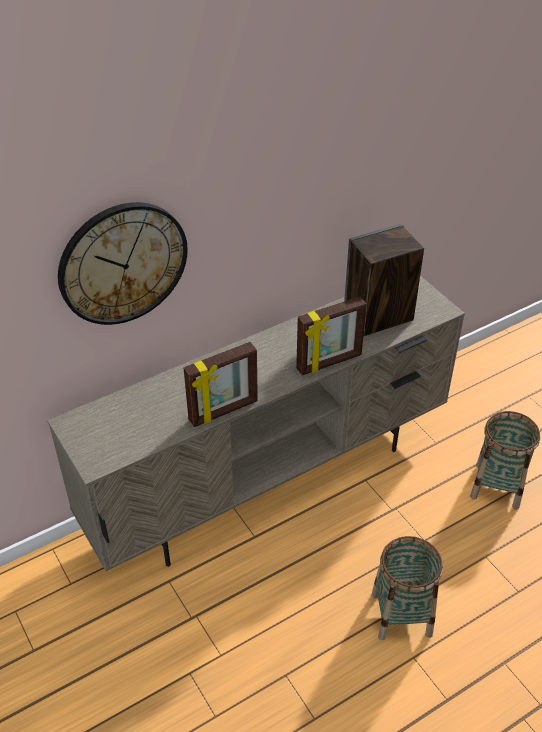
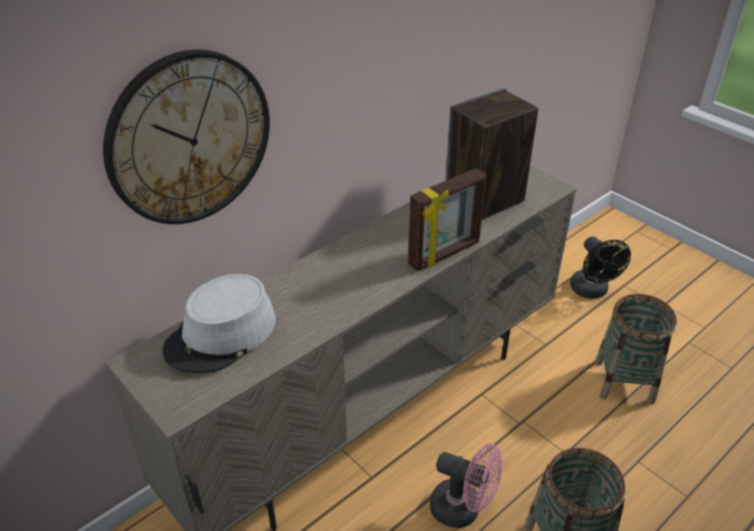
camera: 10 degrees left, 5 degrees down
(136, 410) = (221, 335): none -> grey hat
(224, 411) = (333, 323): picture frame -> none
(324, 573) = (463, 509): none -> pink fan
(495, 398) = (592, 291): none -> black fan

